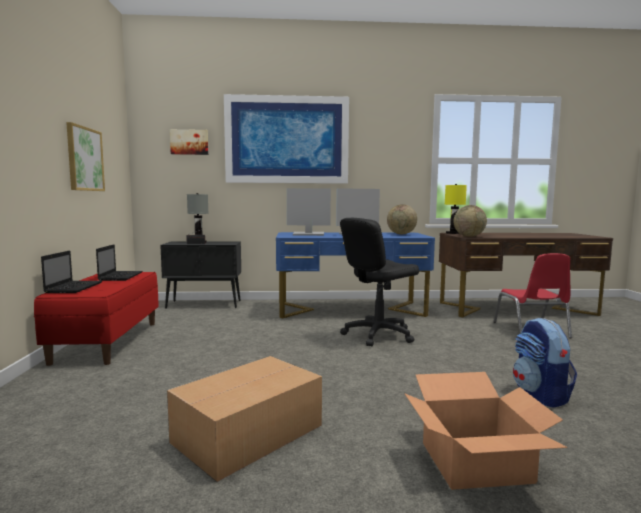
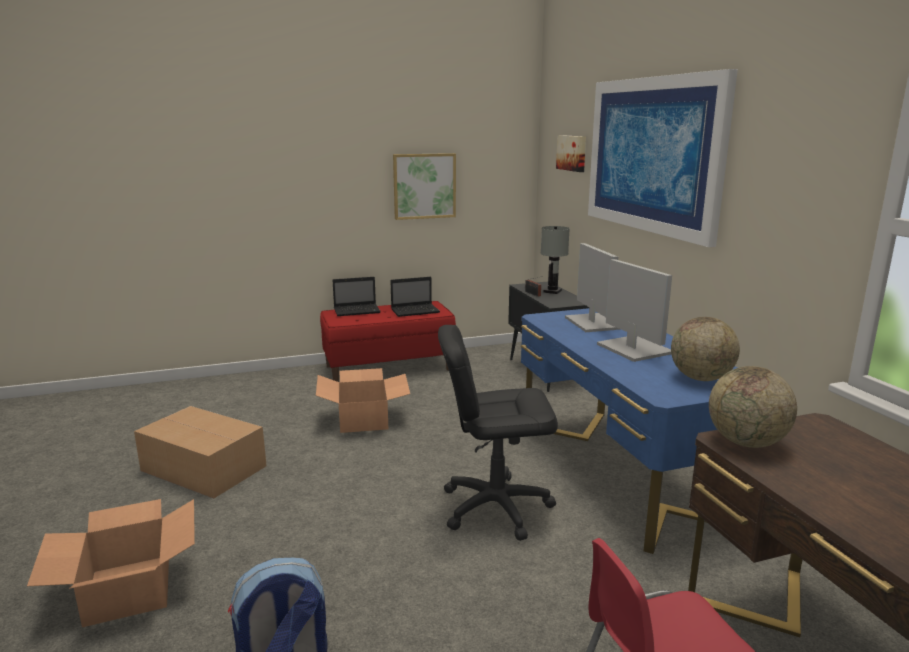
camera: 75 degrees right, 10 degrees up
(213, 357) = (364, 419): none -> cardboard box
(378, 335) = (495, 507): black office chair -> black office chair turned 45 degrees counterclockwise
(453, 233) = (822, 427): yellow table lamp -> none

